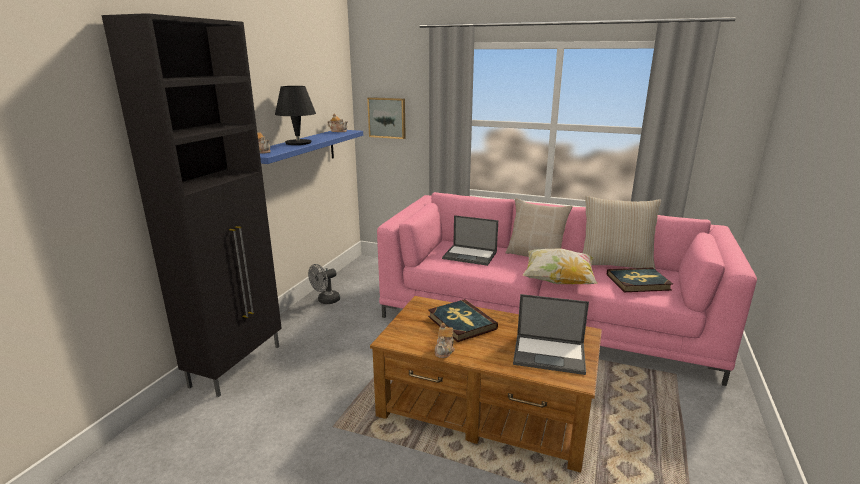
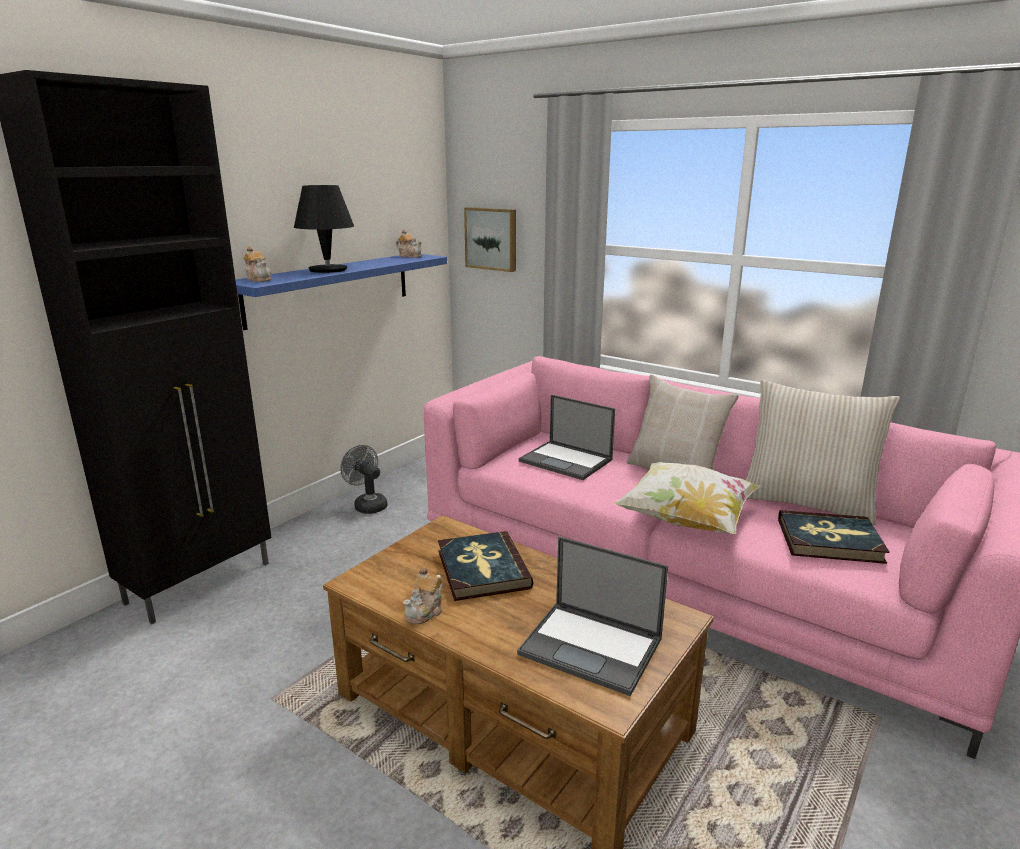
camera: 15 degrees right, 0 degrees up
(325, 301) = (367, 505): grey fan -> grey fan turned 75 degrees clockwise

